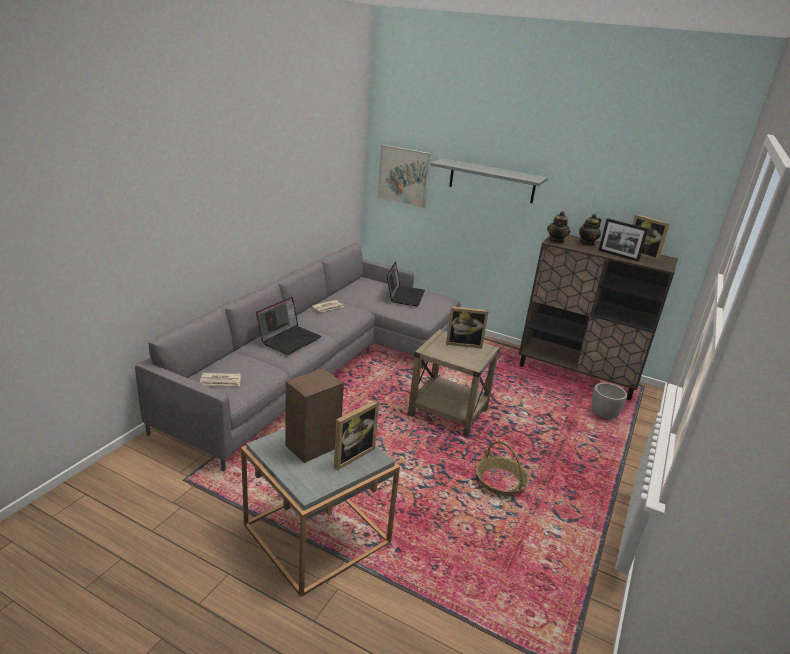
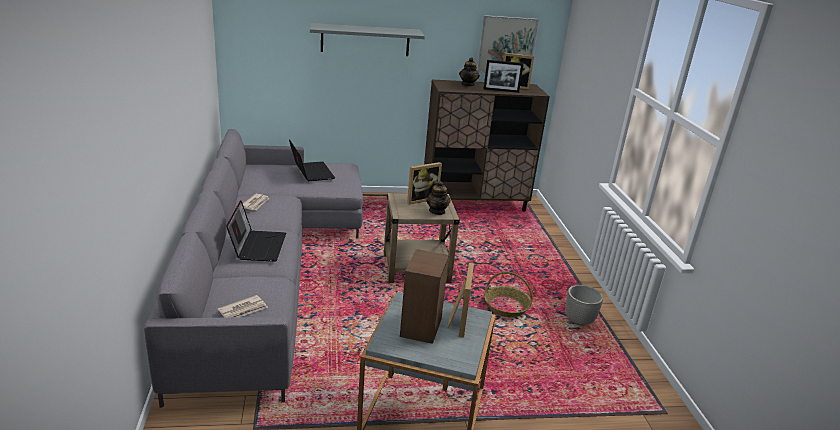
camera: 35 degrees left, 0 degrees up
(403, 176) = (266, 47): picture -> picture (506, 45)
(556, 240) = (445, 87): teapot -> teapot (437, 211)
(603, 415) = (520, 228): planter -> planter (578, 320)

